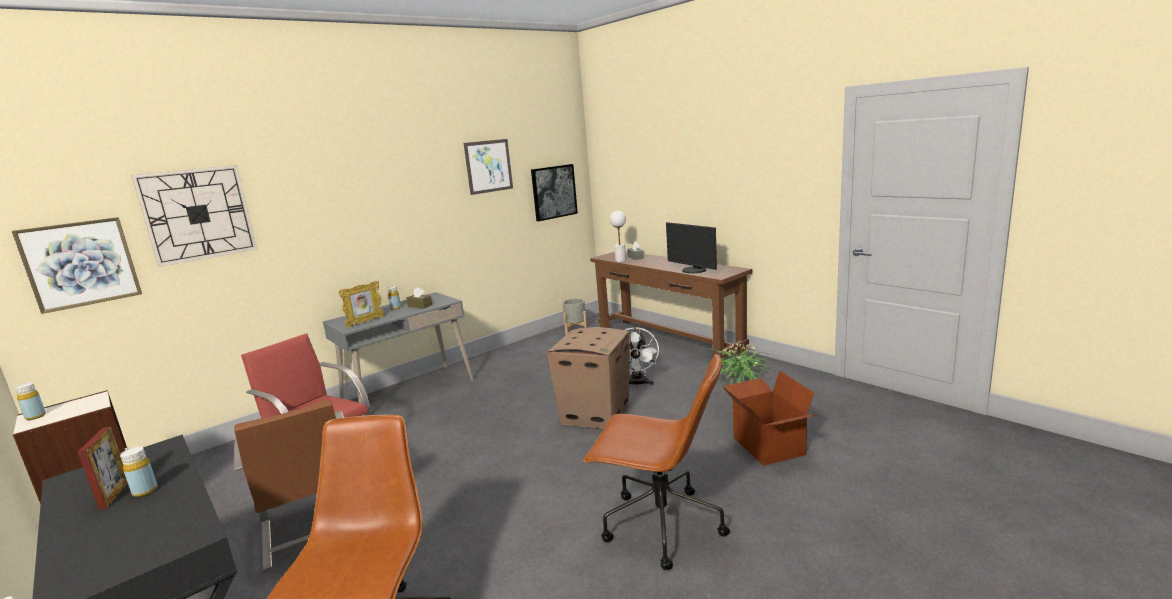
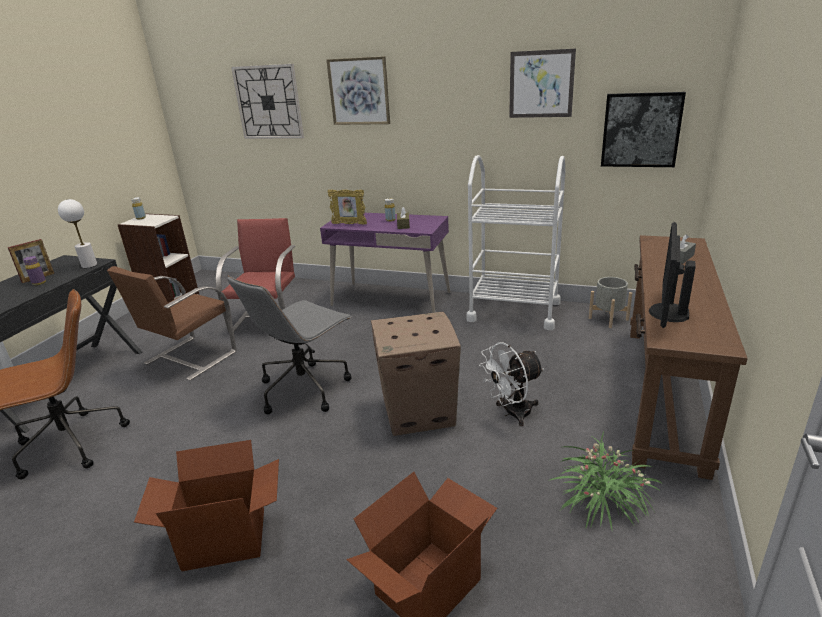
camera: 60 degrees right, 10 degrees up
(80, 264) = (209, 127): picture -> picture (359, 91)
(145, 491) = (39, 283): yellow bottle -> purple bottle
(409, 392) = (391, 299): grey desk -> purple desk
(494, 459) = (305, 388): none -> grey office chair
(518, 353) = (514, 311): none -> white cart
(620, 260) = (651, 254): white table lamp -> white table lamp (89, 265)
(660, 526) = (225, 537): brown office chair -> cardboard box

